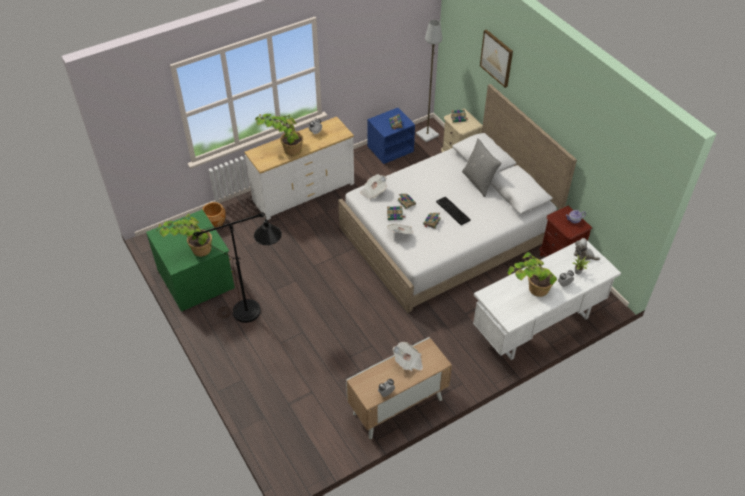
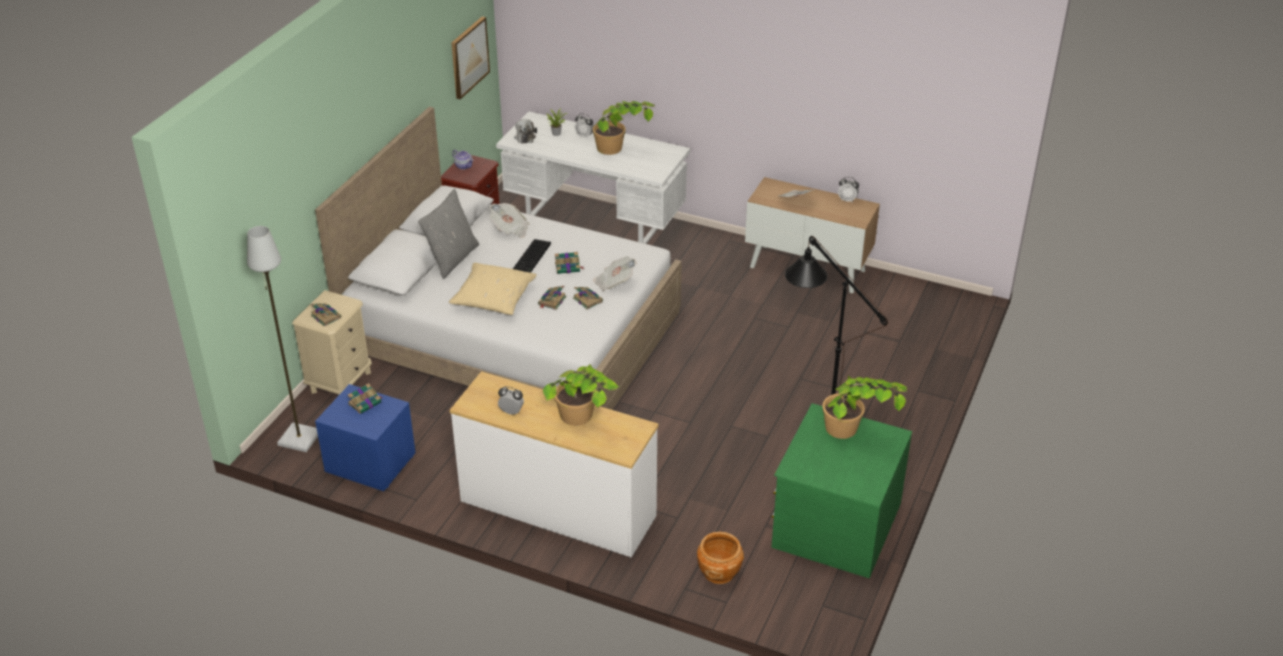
camera: 125 degrees left, 10 degrees down
(373, 192) = (560, 336): newspaper -> newspaper (510, 229)
(429, 182) = (493, 297): none -> beige pillow
(497, 58) = (304, 162): picture -> picture (469, 57)

